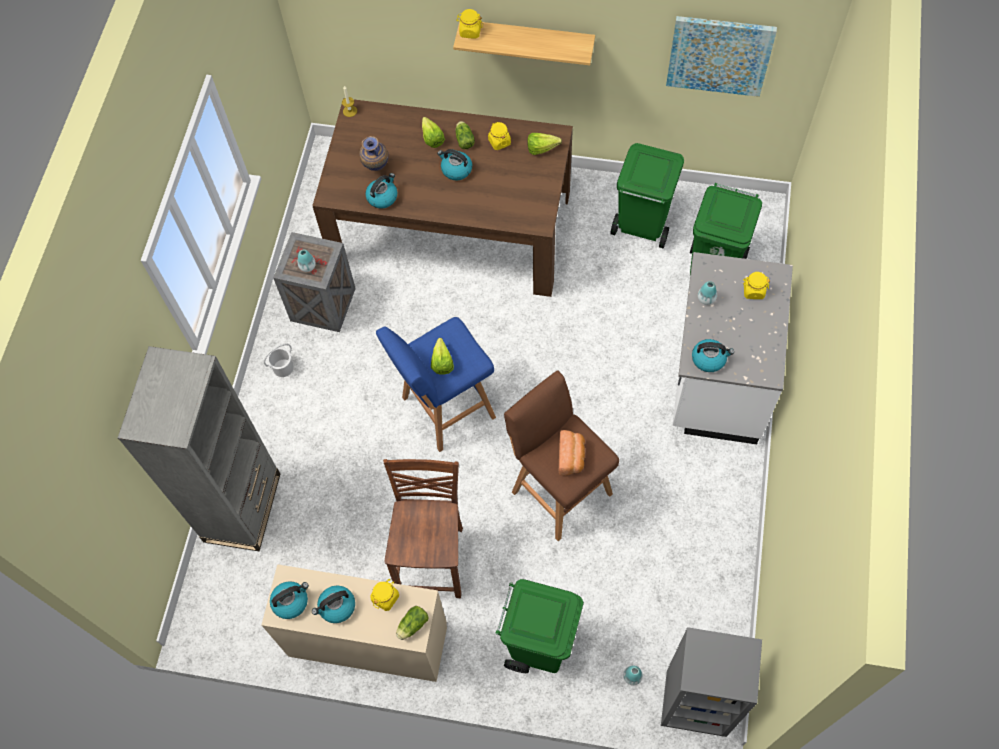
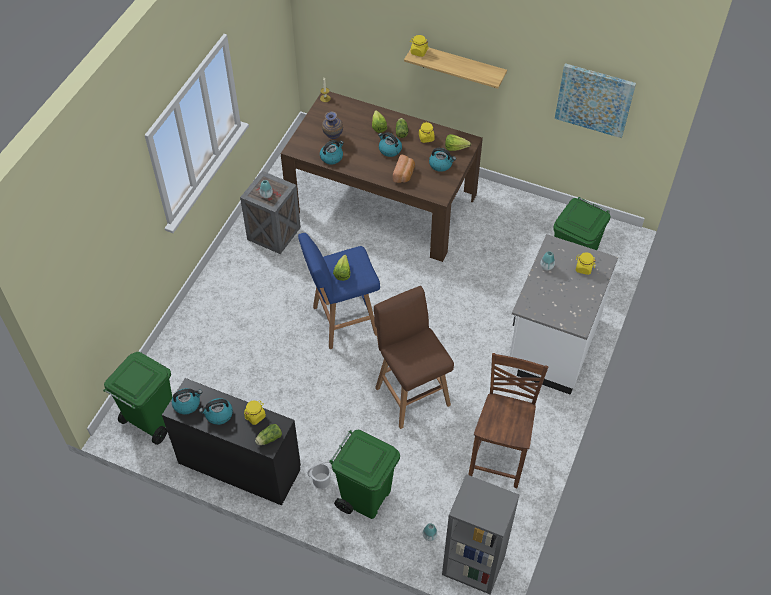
camera: 10 degrees right, 10 degrees down
(242, 507) = (175, 356): grey bookcase -> none
(282, 367) = (232, 269): white bucket -> white bucket (321, 480)
(367, 641) = (239, 466): beige desk -> black desk
(433, 559) = (304, 421): brown chair -> brown chair (500, 456)
(571, 457) = (418, 354): bread -> bread (404, 174)
(641, 226) = (524, 227): green trash can -> green trash can (151, 420)
(709, 359) = (537, 306): kettle -> kettle (441, 164)

